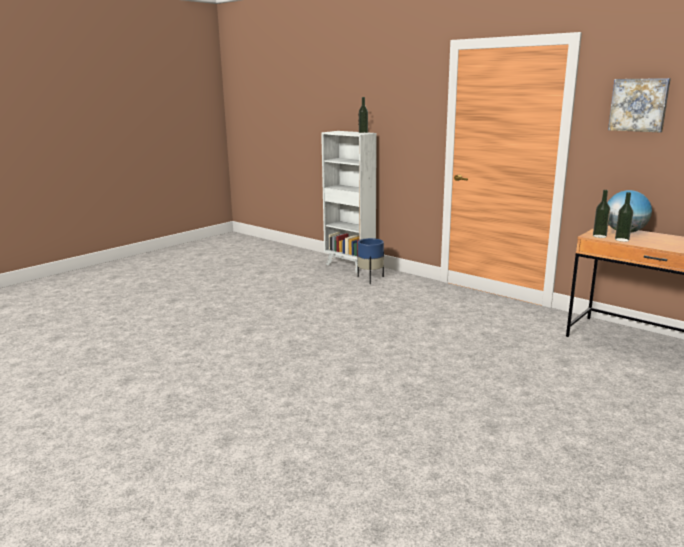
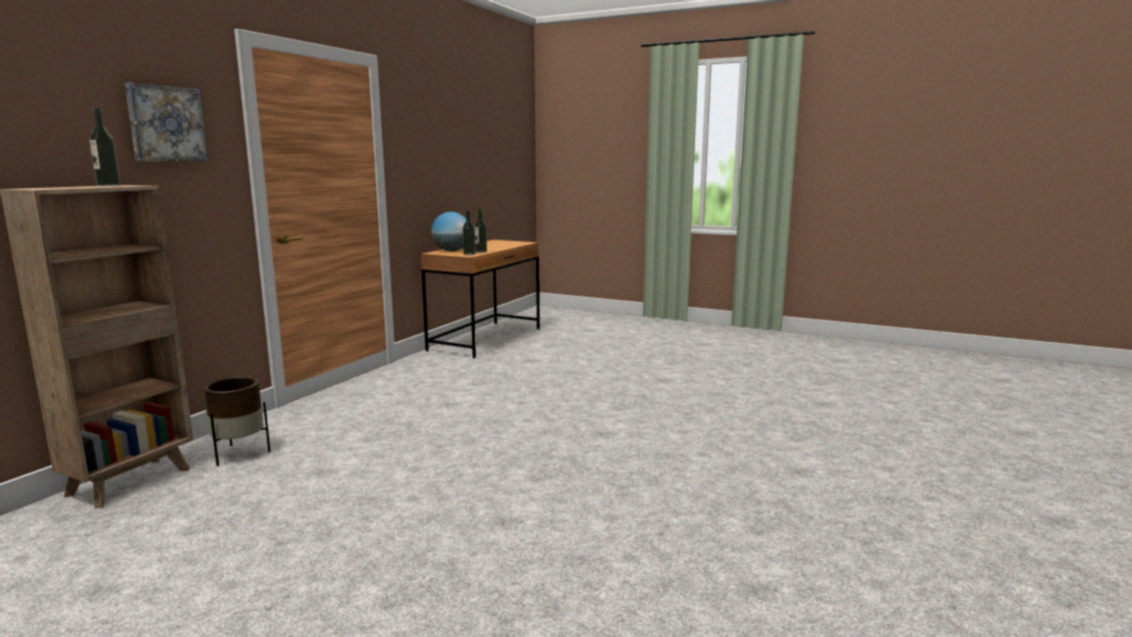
camera: 105 degrees left, 5 degrees down
(349, 266) = (132, 481): white bookcase -> brown bookcase
(370, 279) = (240, 454): blue planter -> brown planter
(639, 105) = (423, 134): picture -> picture (165, 124)

